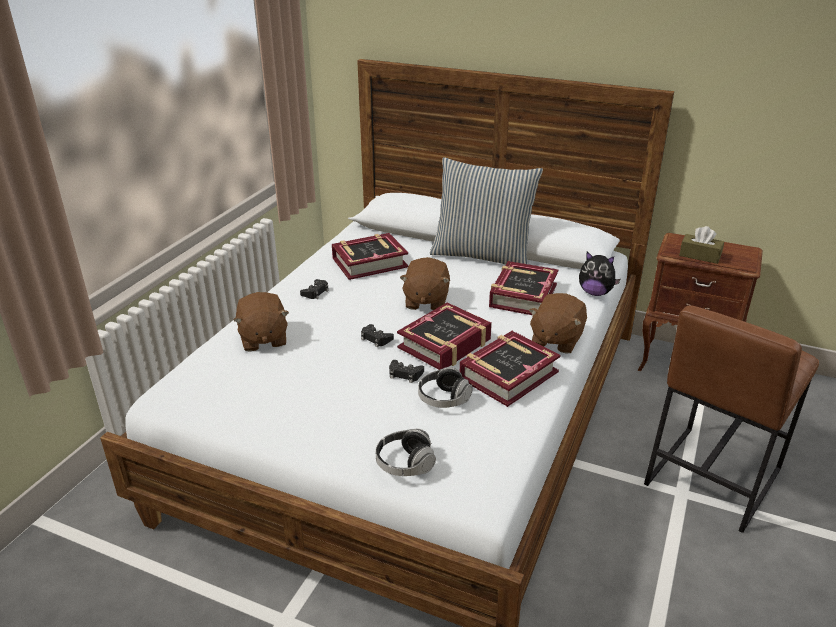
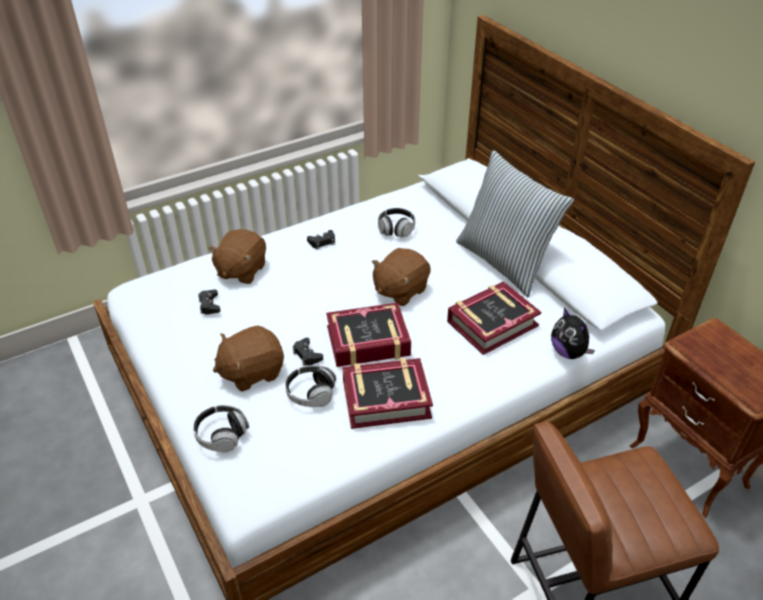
camera: 35 degrees right, 10 degrees up
(369, 262) = (396, 229): book -> headphones
(376, 339) = (319, 310): black game controller -> black game controller (209, 305)
(556, 340) = (469, 384): brown plush toy -> brown plush toy (252, 372)
(700, 256) = (714, 363): brown tissue box -> none

